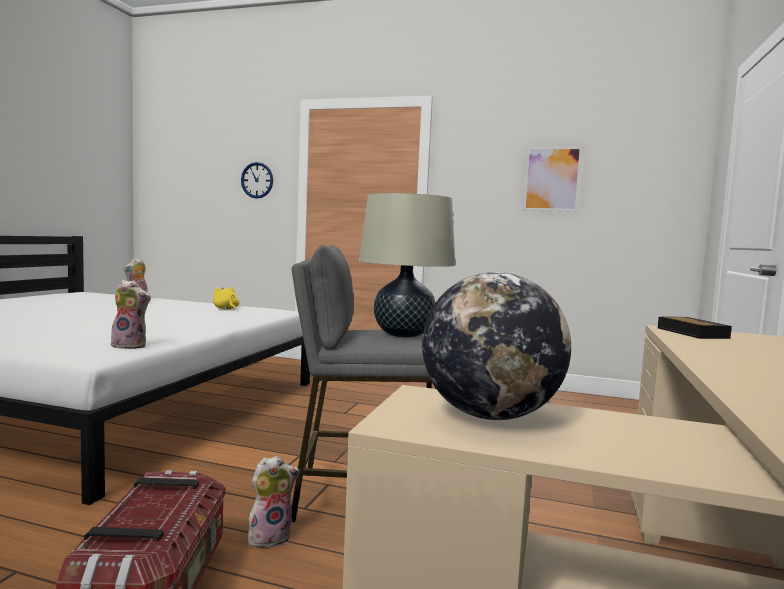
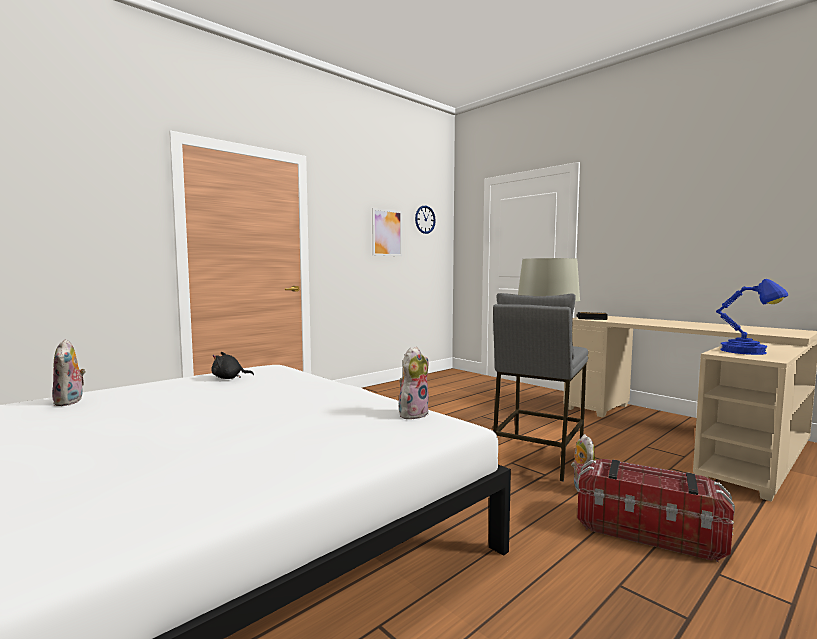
camera: 60 degrees left, 0 degrees up
(226, 309) = (229, 378): yellow plush toy -> black plush toy
(257, 180) = (112, 220): wall clock -> wall clock (425, 219)
(490, 416) = (747, 351): globe -> blue table lamp

